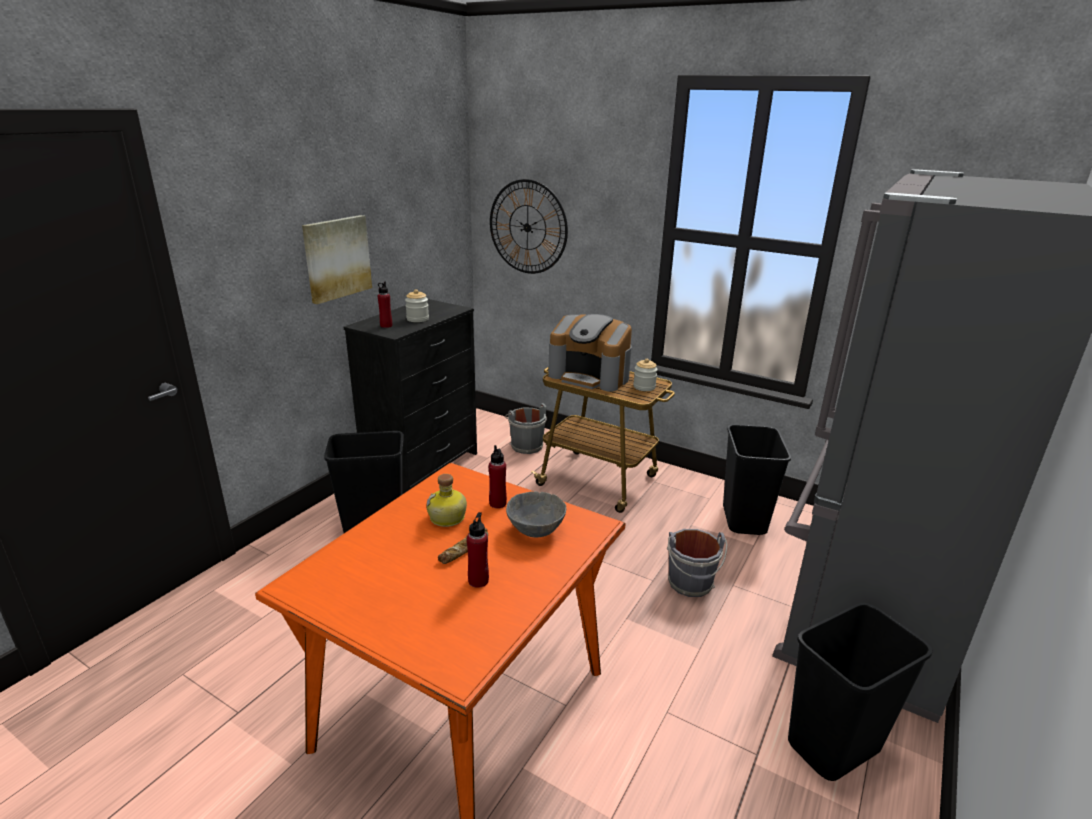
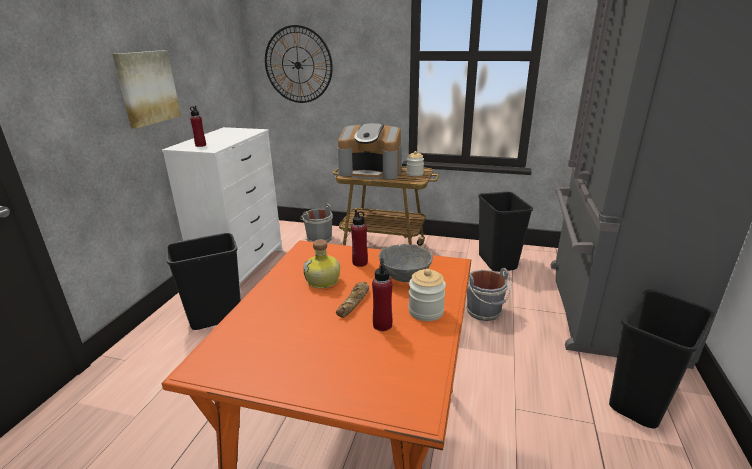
camera: 15 degrees left, 0 degrees up
(417, 319) = (226, 139): jar -> jar (426, 311)
(422, 468) = (241, 267): black dresser -> white dresser

